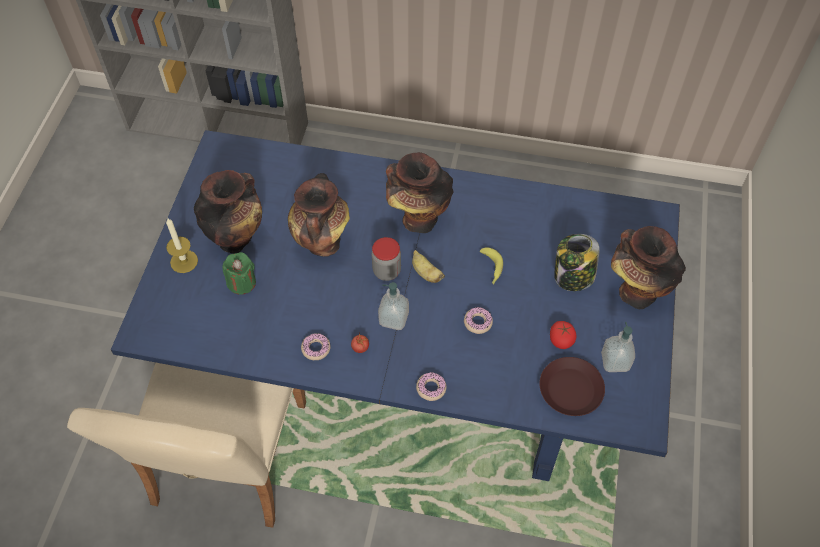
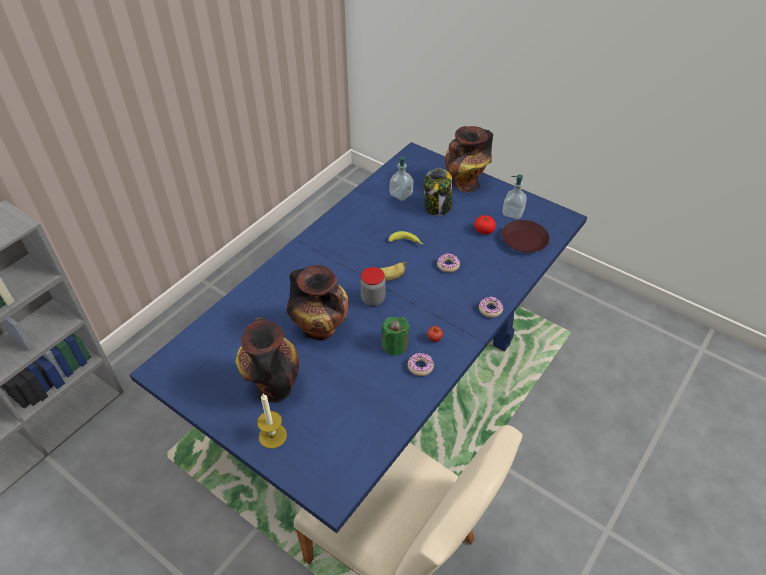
camera: 65 degrees left, 10 degrees down
(242, 282) = (325, 397): green candle -> green candle (395, 345)
(393, 319) = (419, 310): soap dispenser -> soap dispenser (401, 194)
(417, 219) = (336, 265): vase -> none

